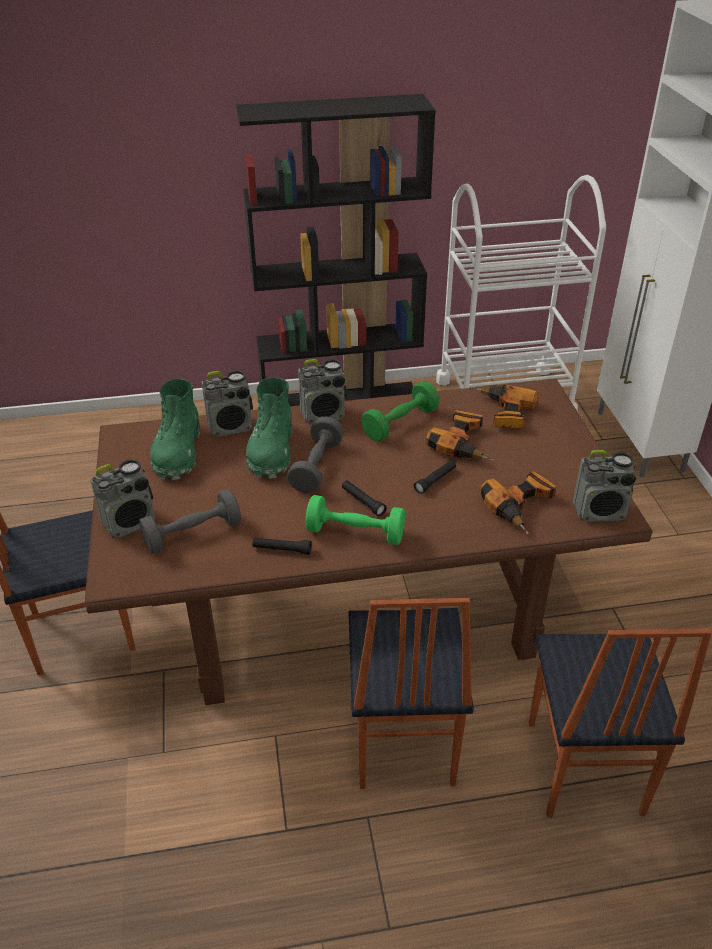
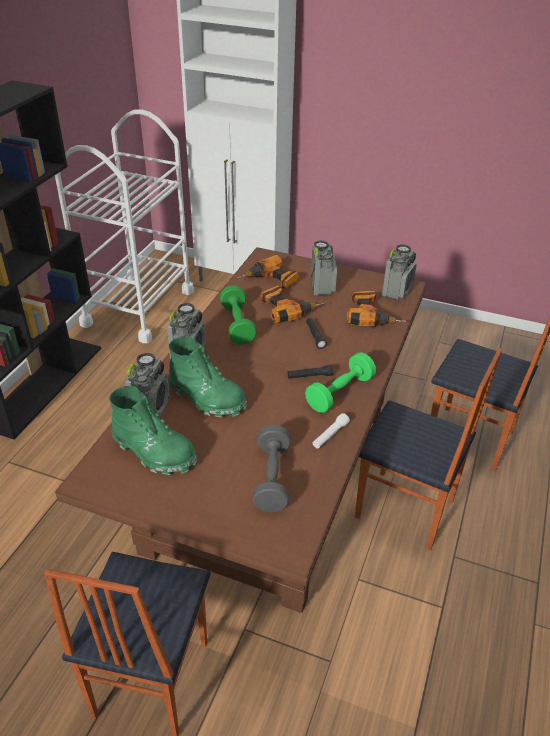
camera: 60 degrees left, 0 degrees up
(130, 522) = (224, 513): radio -> radio (322, 286)
(282, 550) = (330, 435): black flashlight -> white flashlight
(316, 467) = (249, 382): grey dumbbell -> none

